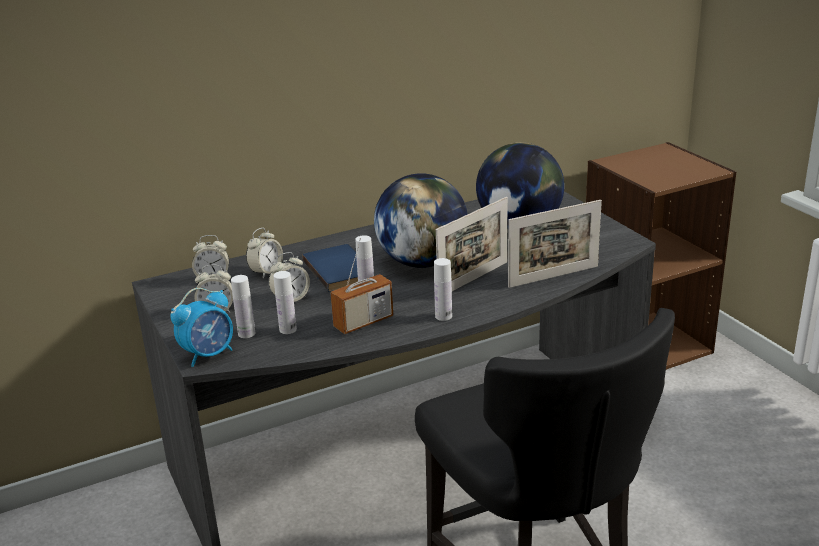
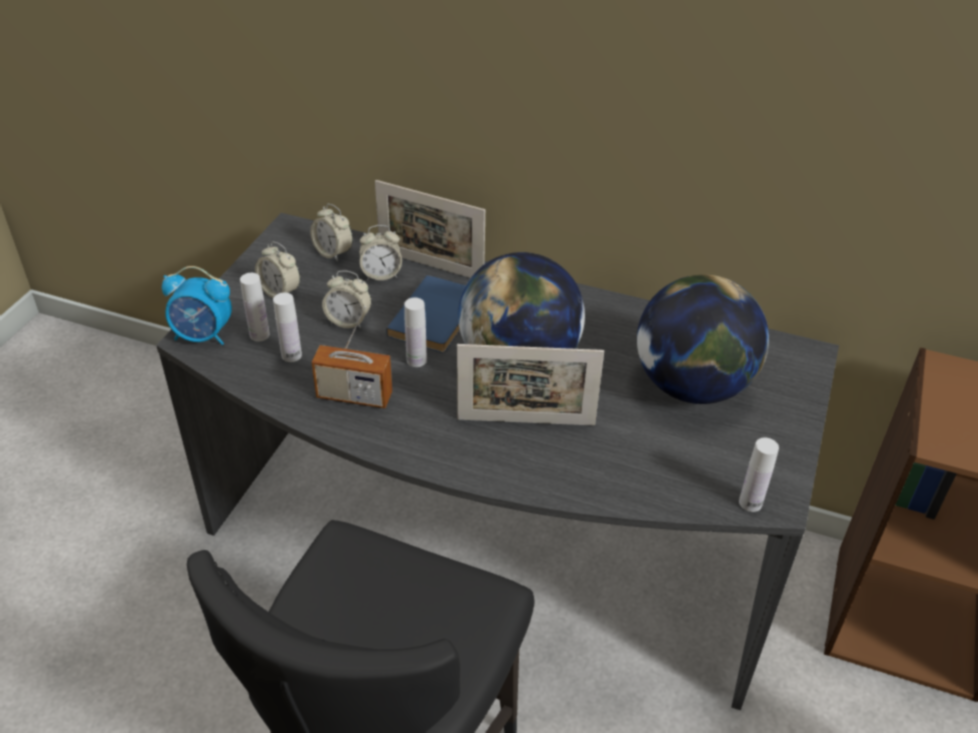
camera: 45 degrees right, 15 degrees up
(443, 316) = (424, 445): white bottle -> white bottle (750, 503)
(553, 276) = (606, 482): picture frame -> picture frame (430, 265)

